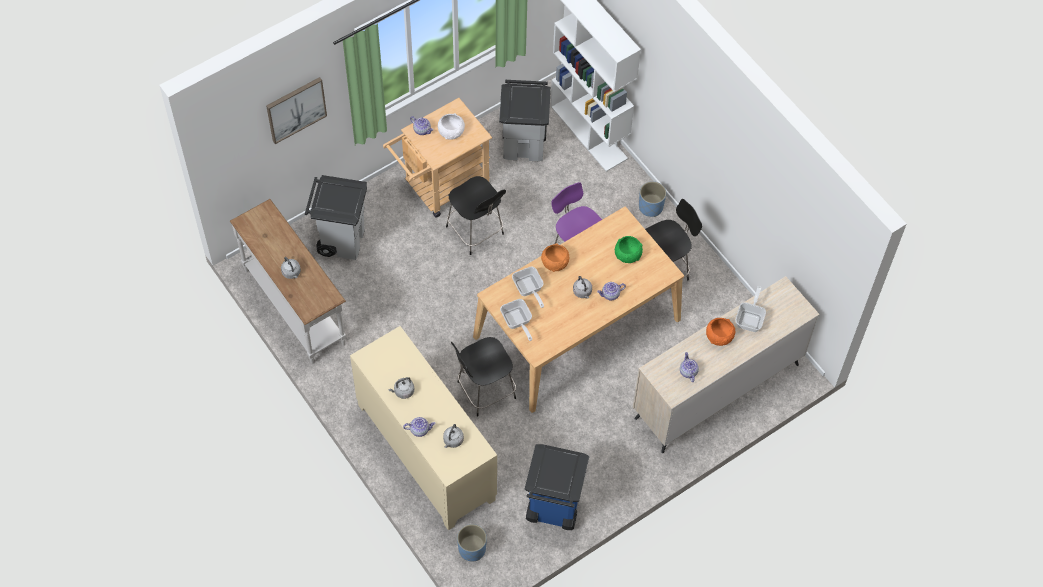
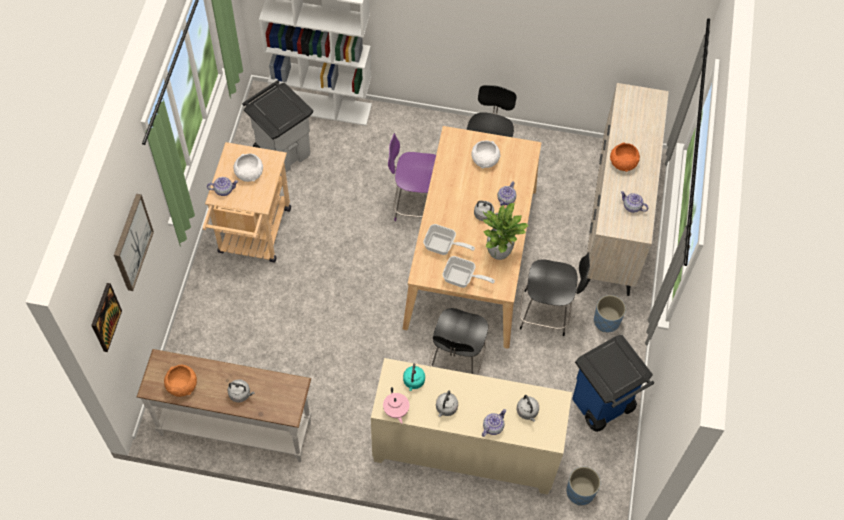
camera: 45 degrees left, 0 degrees up
(232, 144) = (105, 317): none -> picture
(341, 239) = (216, 342): grey trash can -> none
(370, 365) = (396, 410): none -> pink teapot
(401, 357) = (413, 381): none -> turquoise kettle
(476, 232) = (318, 248): black chair -> black chair (546, 313)
(555, 262) = (439, 209): orange bowl -> orange bowl (182, 385)
(563, 325) = (498, 252): none -> potted plant
(627, 254) = (485, 159): green bowl -> white bowl
(651, 207) = (426, 126): blue planter -> blue planter (606, 321)
(750, 318) = (629, 132): frying pan -> none

